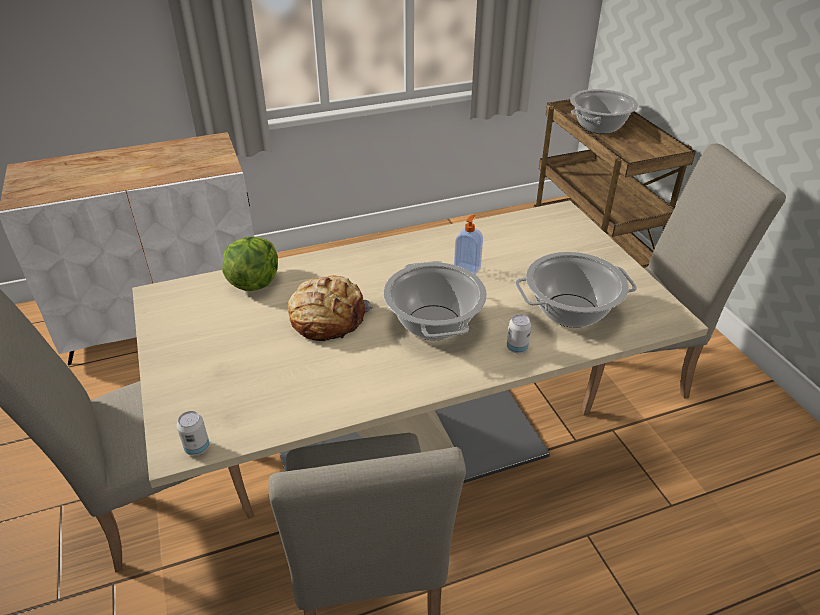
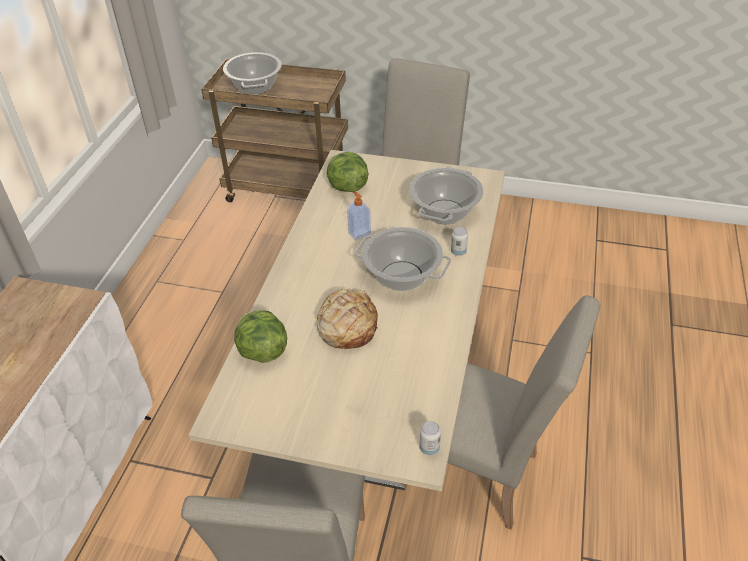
camera: 55 degrees left, 5 degrees up
(526, 232) = (347, 187): none -> lettuce

